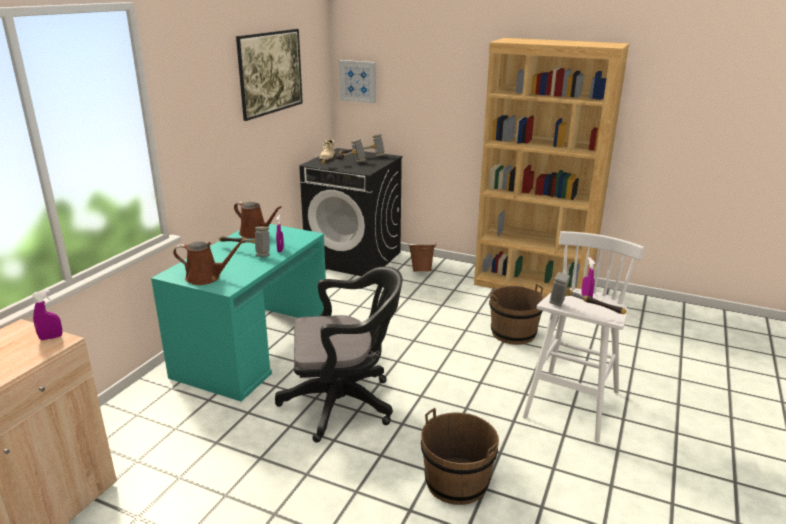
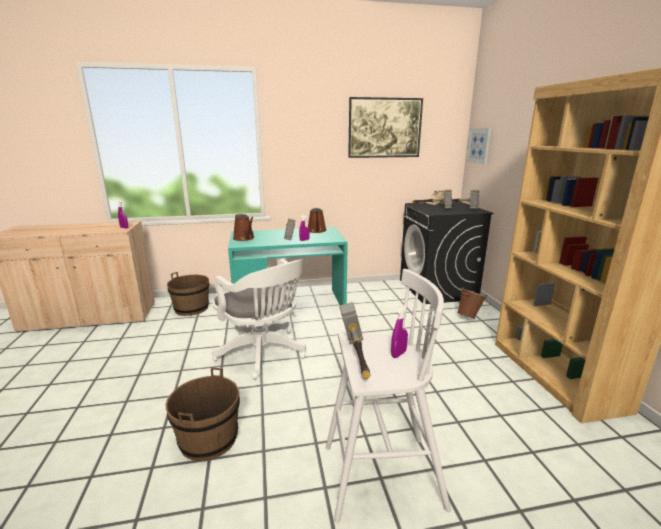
camera: 55 degrees right, 5 degrees down
(344, 403) = (264, 354): black office chair -> white office chair
(513, 333) = (453, 393): brown bucket -> brown bucket (191, 308)

